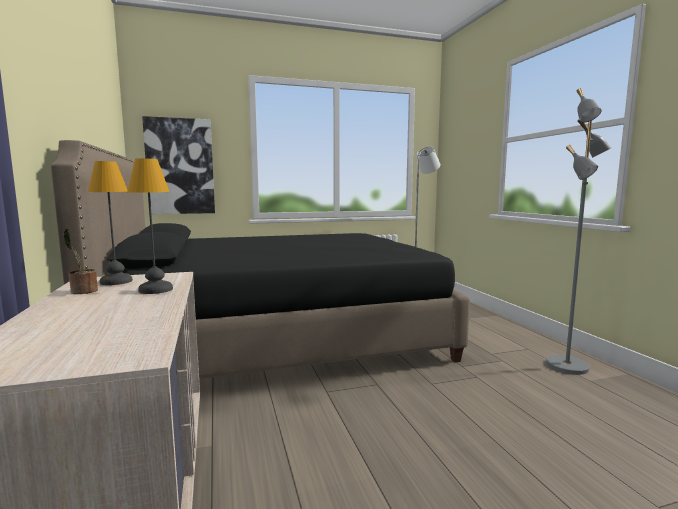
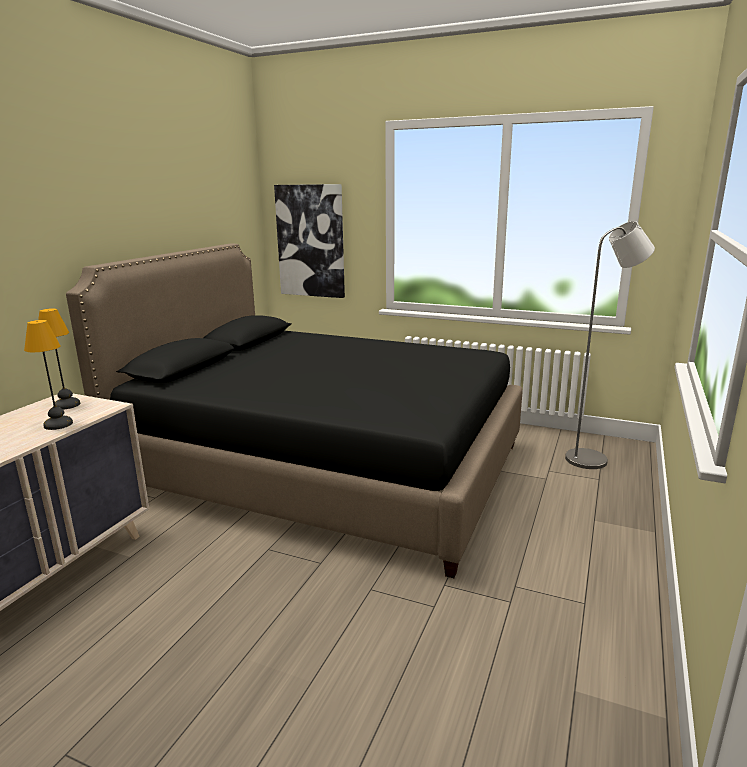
camera: 40 degrees right, 10 degrees up
(82, 291) = (28, 413): potted plant -> none
(568, 366) = (588, 657): grey floor lamp -> none

